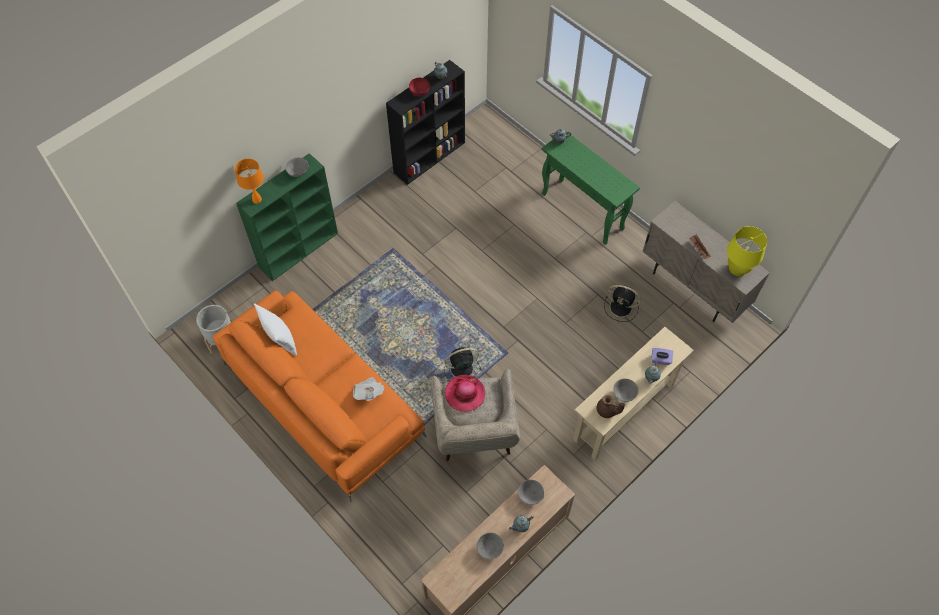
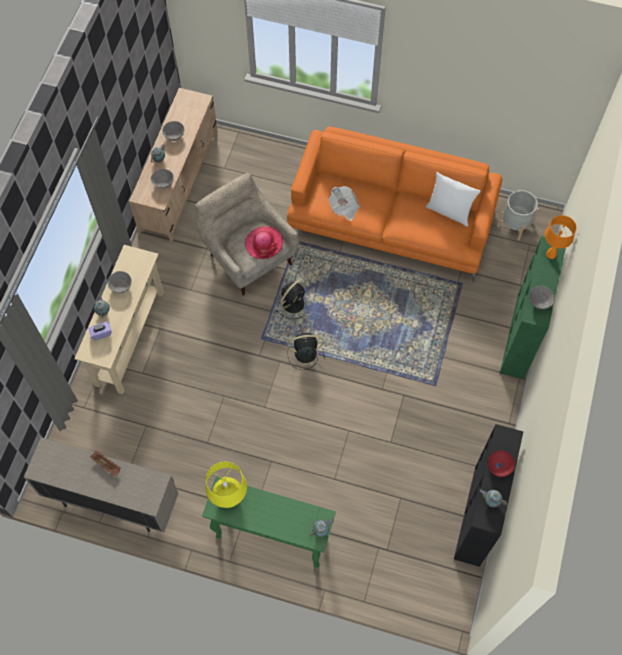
camera: 150 degrees right, 5 degrees up
(607, 411) = (129, 265): brown teapot -> none
(621, 307) = (177, 440): black fan -> black fan (304, 353)
(737, 269) = (58, 463): yellow table lamp -> yellow table lamp (228, 497)

